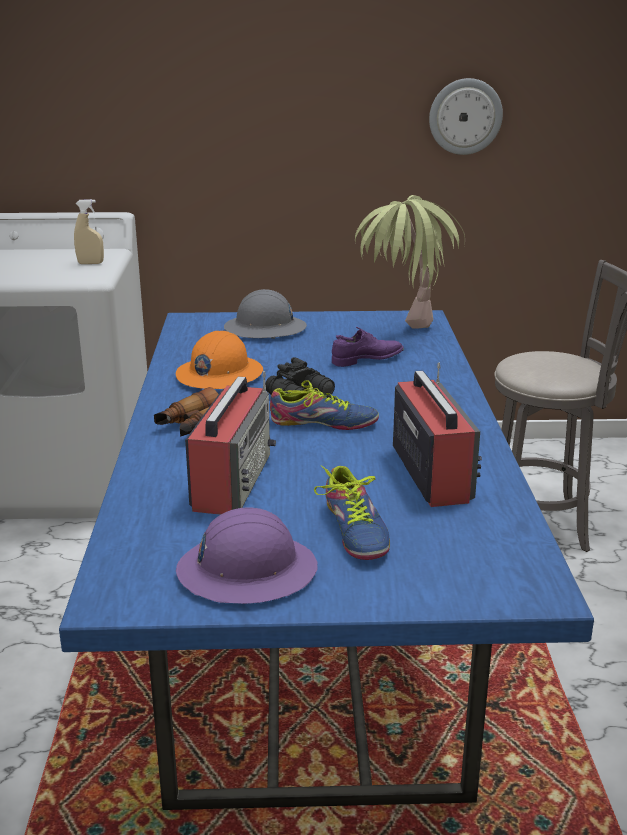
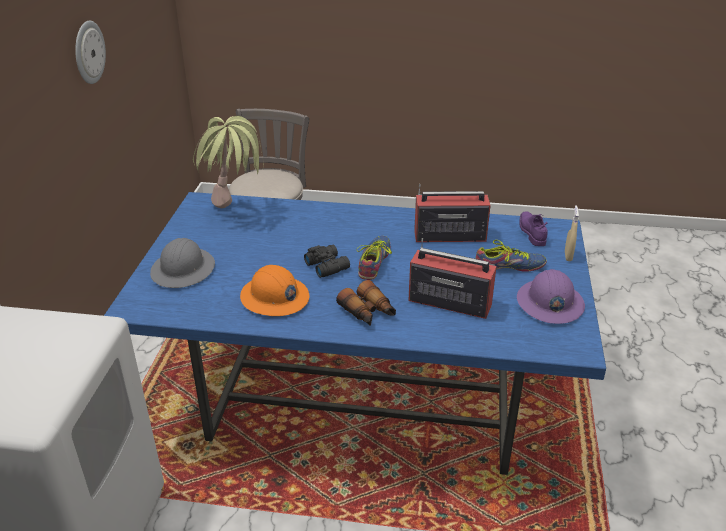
camera: 80 degrees left, 10 degrees up
(90, 263) = (42, 328): beige spray bottle -> beige spray bottle (568, 256)
(367, 360) = (274, 233): purple shoe -> purple shoe (531, 233)

